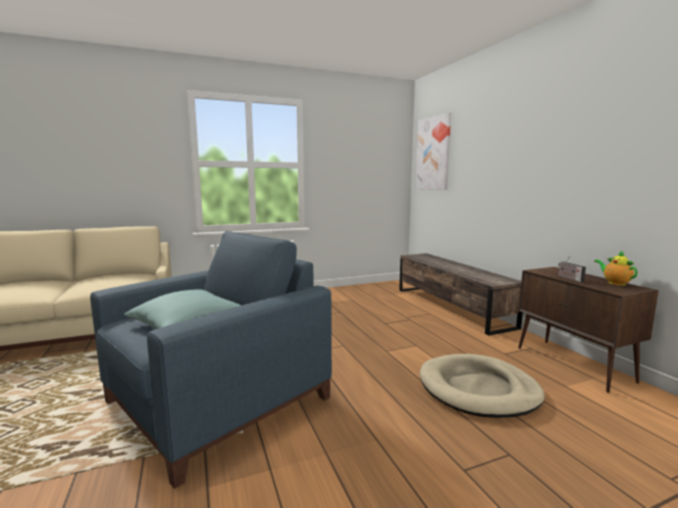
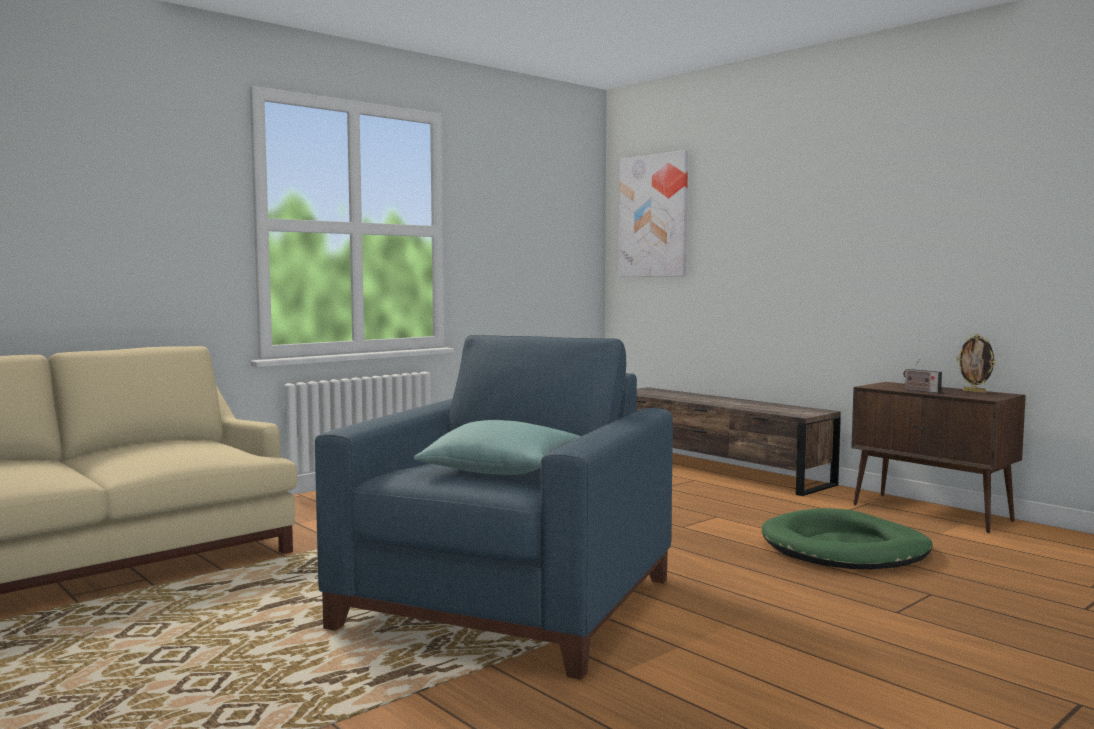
camera: 20 degrees left, 5 degrees down
(478, 389) = (845, 548): beige dog bed -> green dog bed
(614, 283) = (974, 391): teapot -> picture frame

